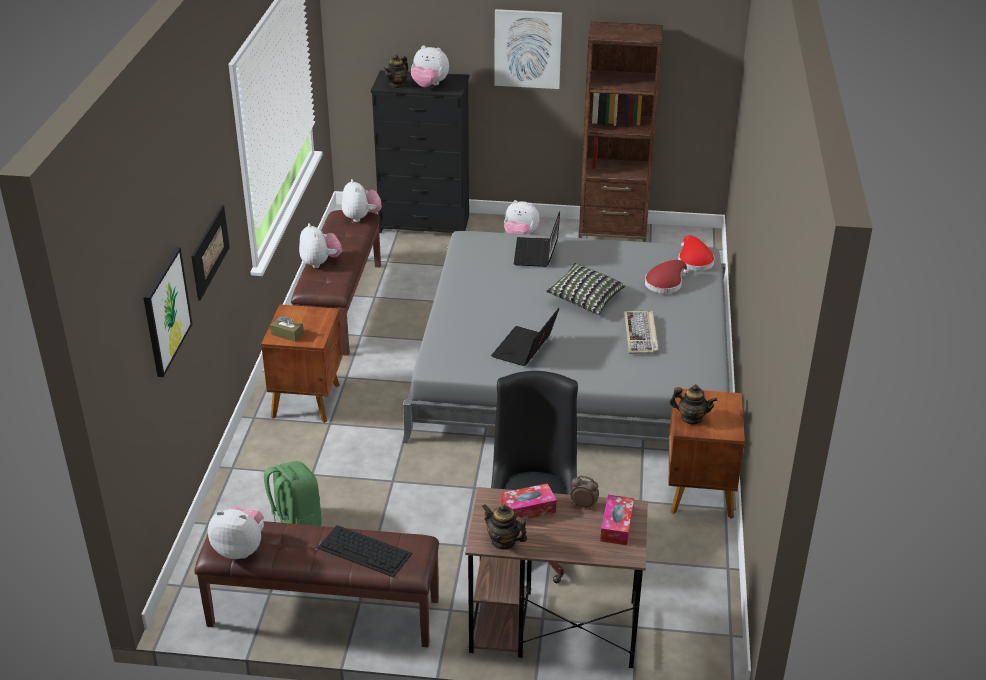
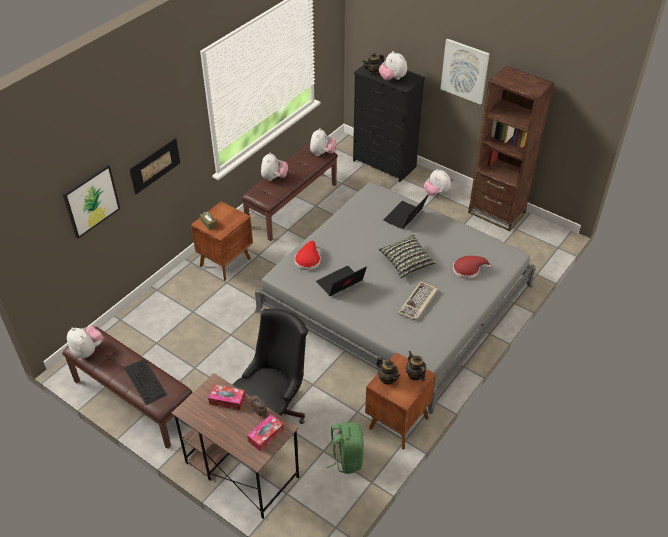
camera: 30 degrees right, 10 degrees up
(295, 524) = (160, 340): green backpack -> green backpack (346, 459)
(503, 541) = (196, 415): teapot -> teapot (415, 375)
(694, 261) = (502, 259): red hat -> red hat (308, 260)

